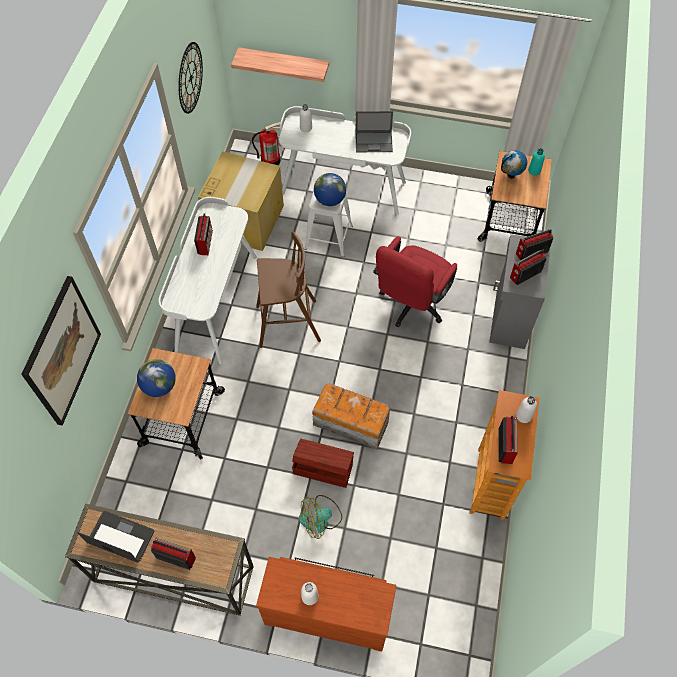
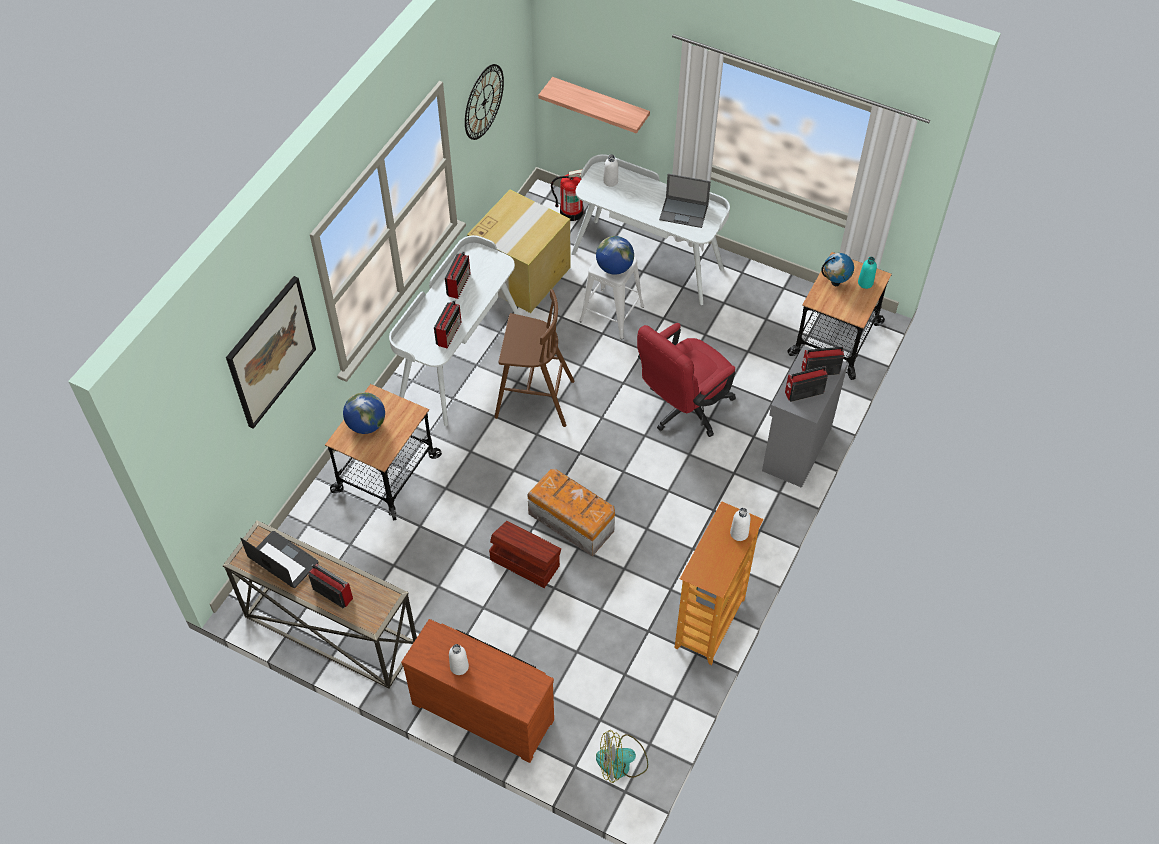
camera: 15 degrees right, 5 degrees down
(320, 519) = (506, 613): fan -> fan (621, 762)
(505, 445) = (708, 557): radio -> radio (449, 333)

